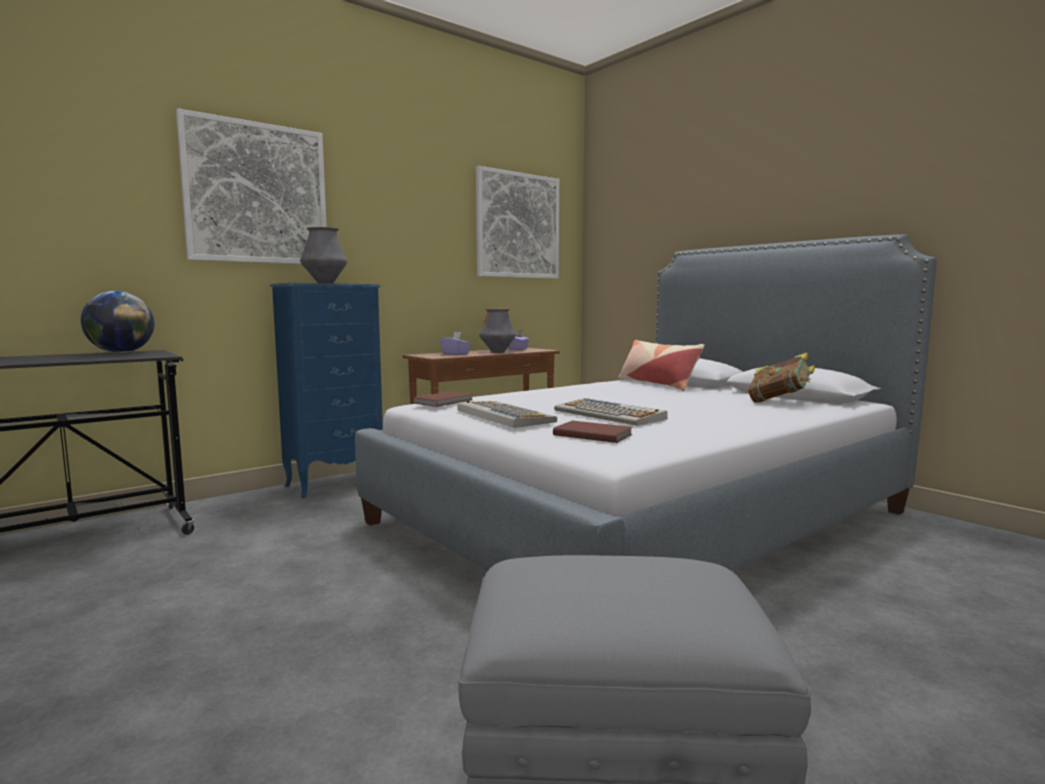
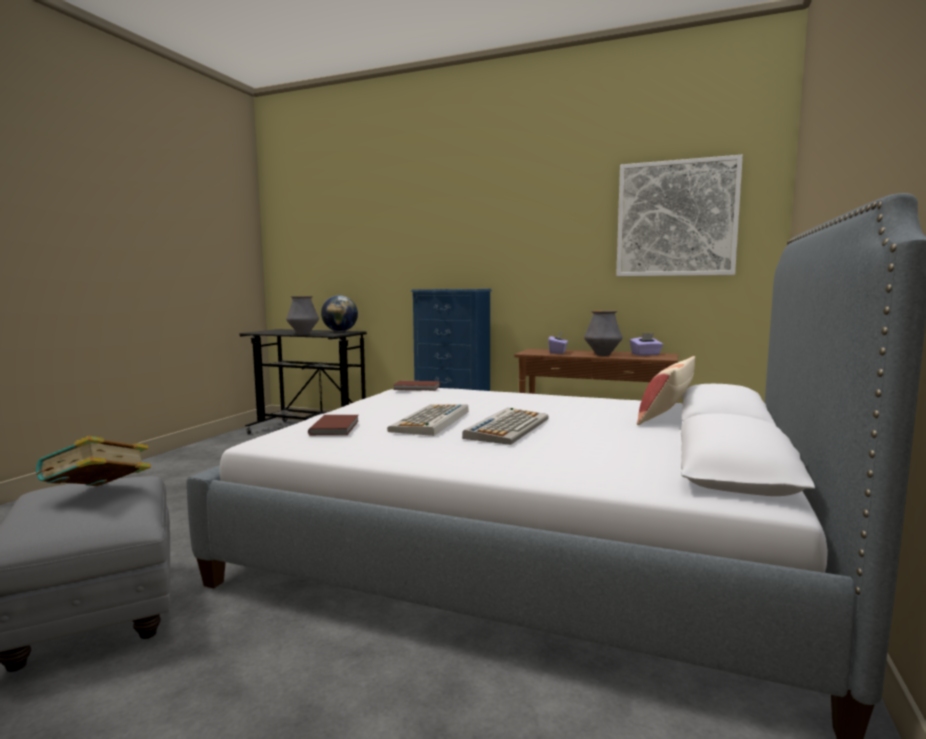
camera: 60 degrees right, 0 degrees up
(257, 193) = (425, 225): picture -> none
(325, 283) = (440, 288): vase -> vase (303, 334)
(503, 415) = (380, 403): keyboard -> keyboard (507, 428)
(779, 402) = (639, 461): book -> book (98, 495)

